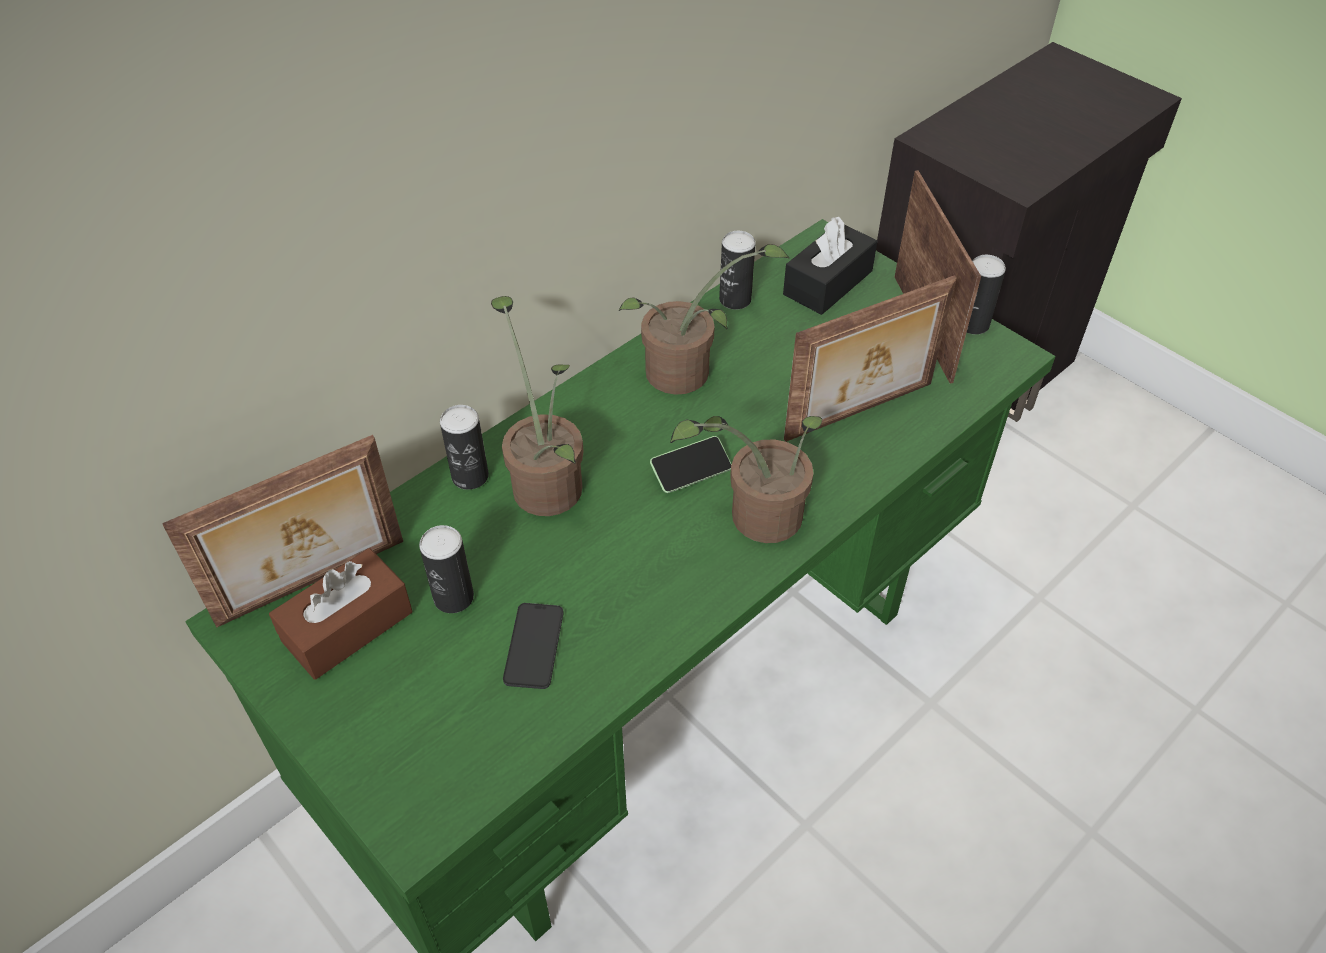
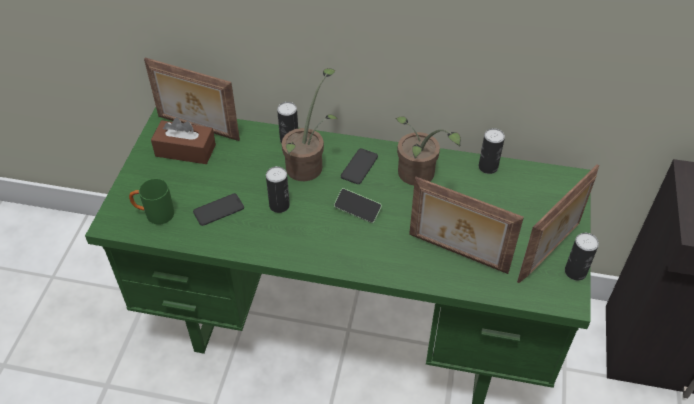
camera: 55 degrees right, 0 degrees up
(453, 597) = (223, 172): can -> can (279, 205)
(457, 747) = (154, 214): none -> green mug
(608, 425) = (359, 166): none -> phone
(755, 517) = (350, 247): potted plant -> none
(828, 283) = (540, 196): black tissue box -> none

